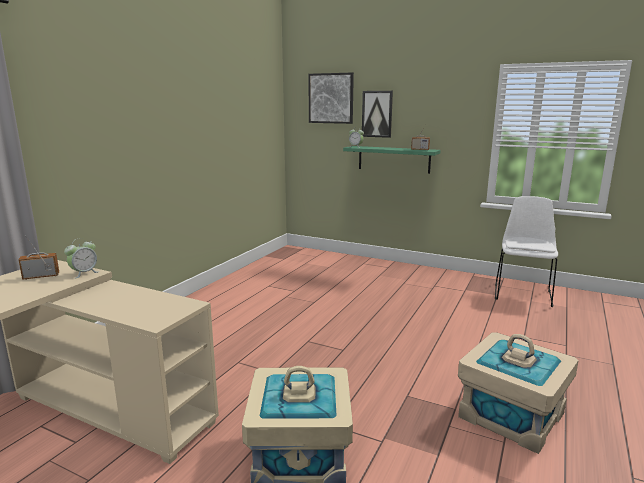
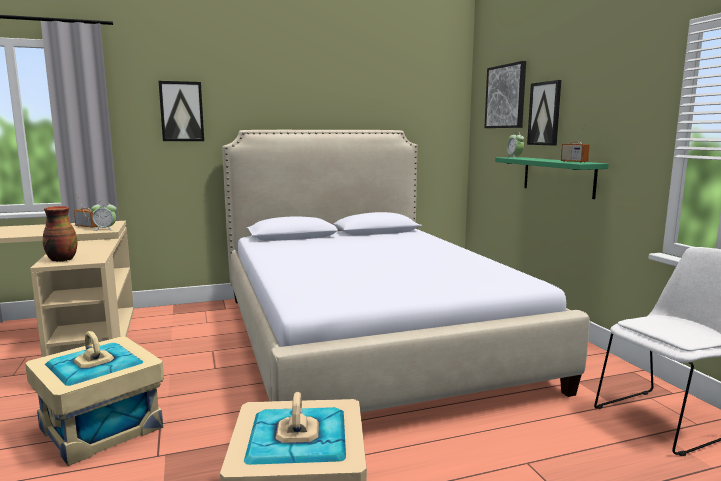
camera: 45 degrees right, 5 degrees down
(82, 117) = (181, 111): none -> picture
(153, 315) = (61, 259): none -> vase
(322, 307) = (367, 337): none -> bed

